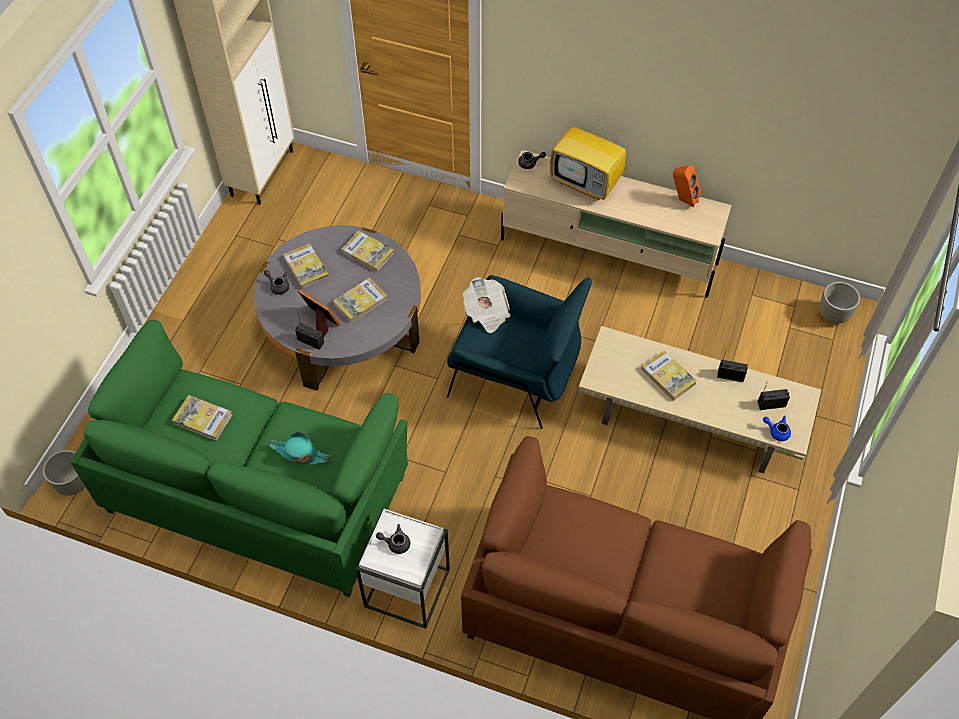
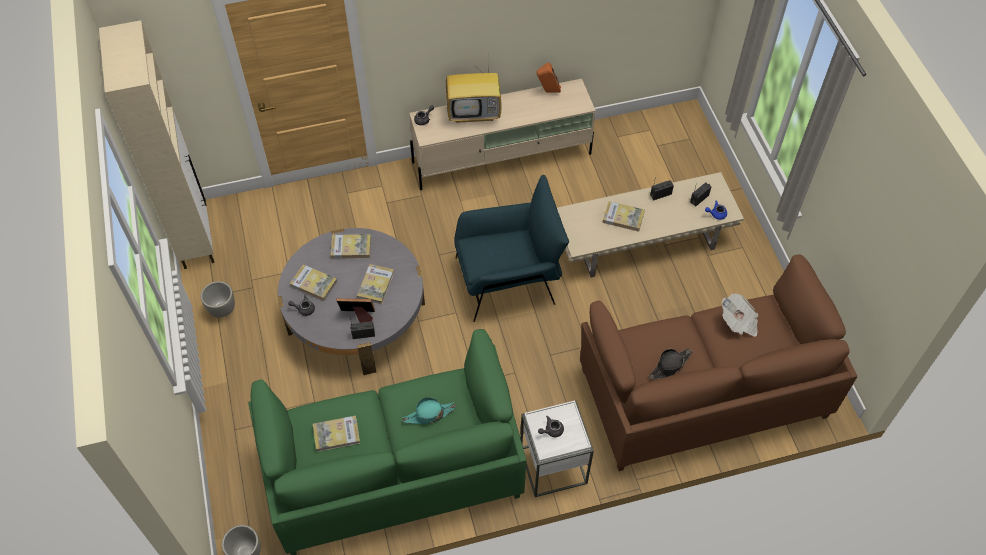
camera: 35 degrees left, 0 degrees up
(486, 313) = (474, 242): newspaper -> newspaper (738, 322)
(578, 557) = (669, 366): none -> black hat
(833, 315) = (677, 122): grey planter -> grey planter (222, 309)

